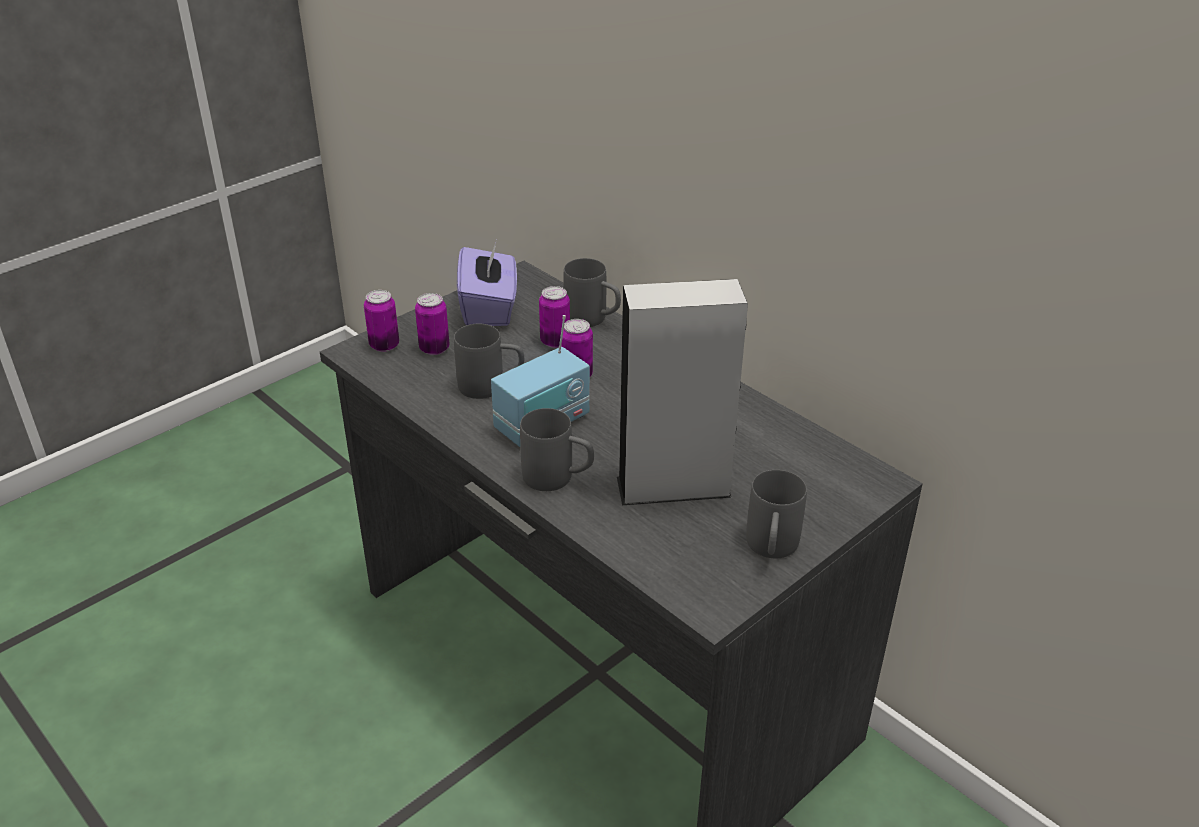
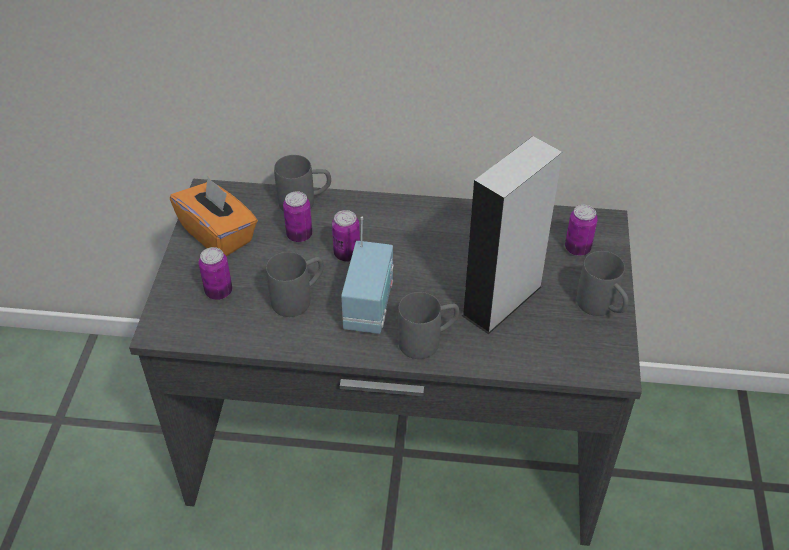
camera: 40 degrees left, 10 degrees up
(384, 345) = (176, 311): can -> can (577, 248)
(489, 308) = (218, 234): purple tissue box -> orange tissue box

